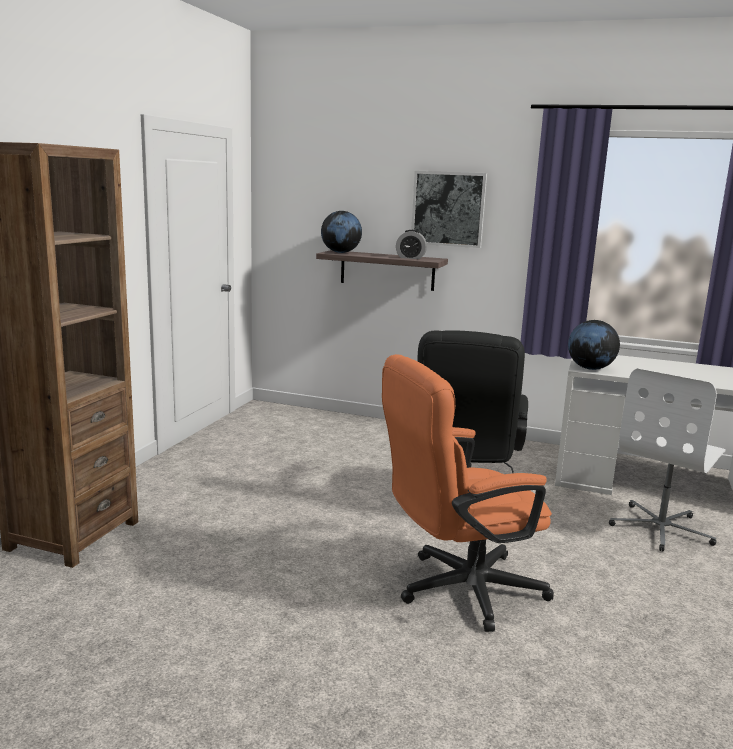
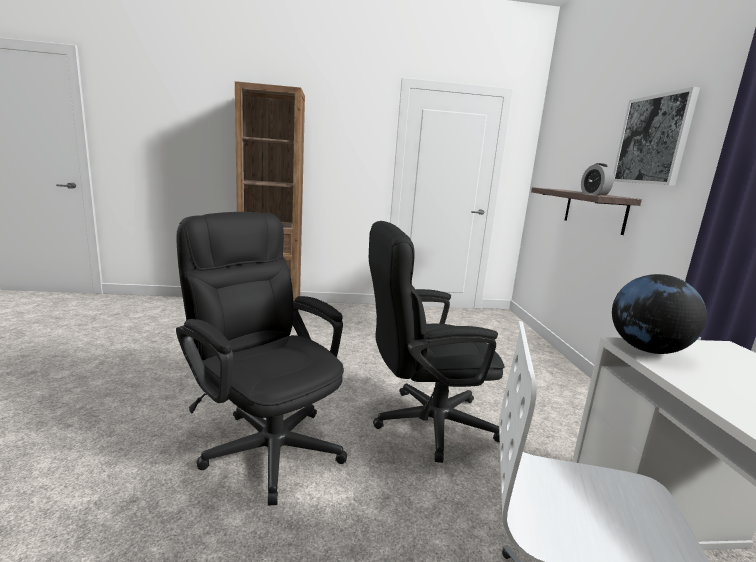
camera: 65 degrees right, 0 degrees up
(340, 252) = (556, 189): globe -> none
(458, 590) = (266, 441): orange office chair -> black office chair

